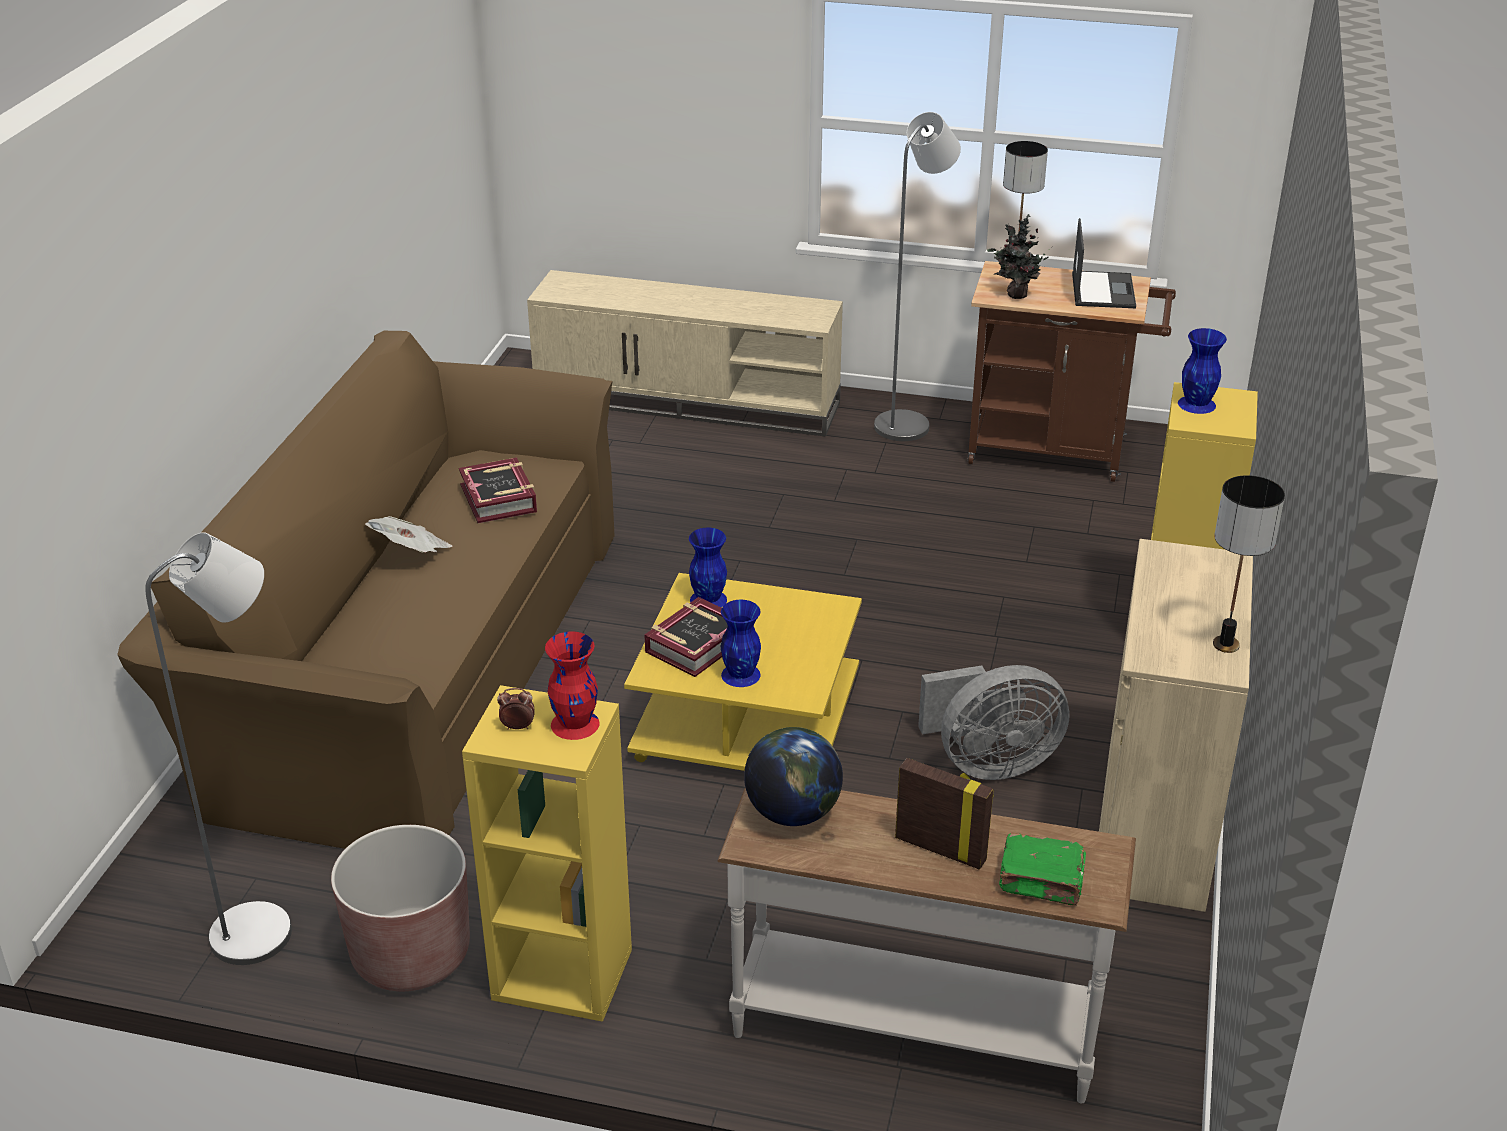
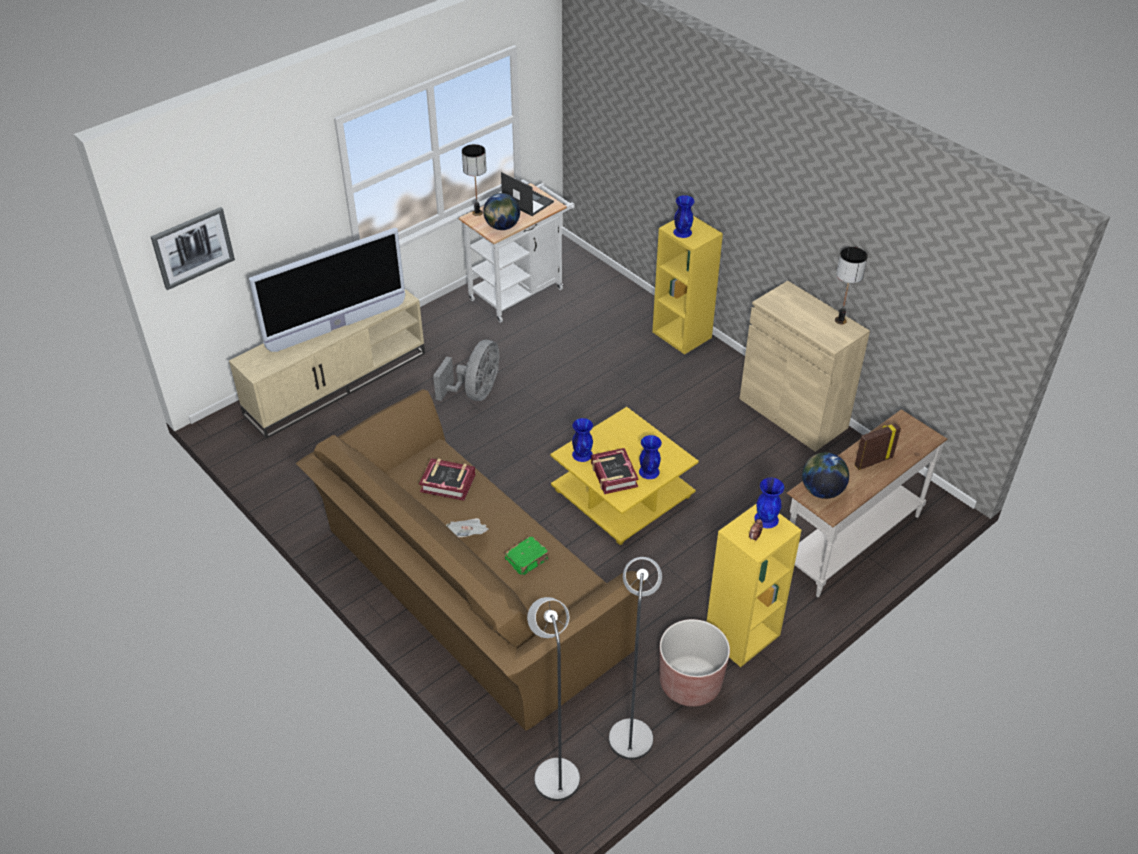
camera: 55 degrees left, 10 degrees up
(553, 79) = (193, 247): none -> picture
(575, 724) = (767, 519): red vase -> blue vase
(697, 305) = (337, 327): none -> television
(908, 423) = (444, 321): grey floor lamp -> grey floor lamp (554, 771)
(989, 763) = (717, 436): grey fan -> grey fan (475, 392)
(1015, 295) = (502, 227): potted plant -> globe
(1042, 881) = (910, 445): green book -> green book (527, 560)
(1057, 452) = (520, 291): brown cart -> white cart

